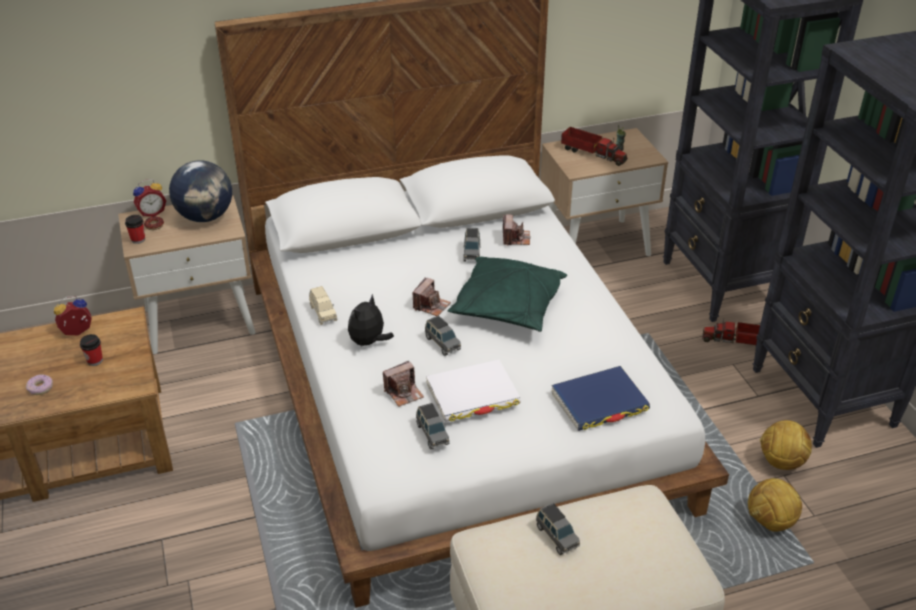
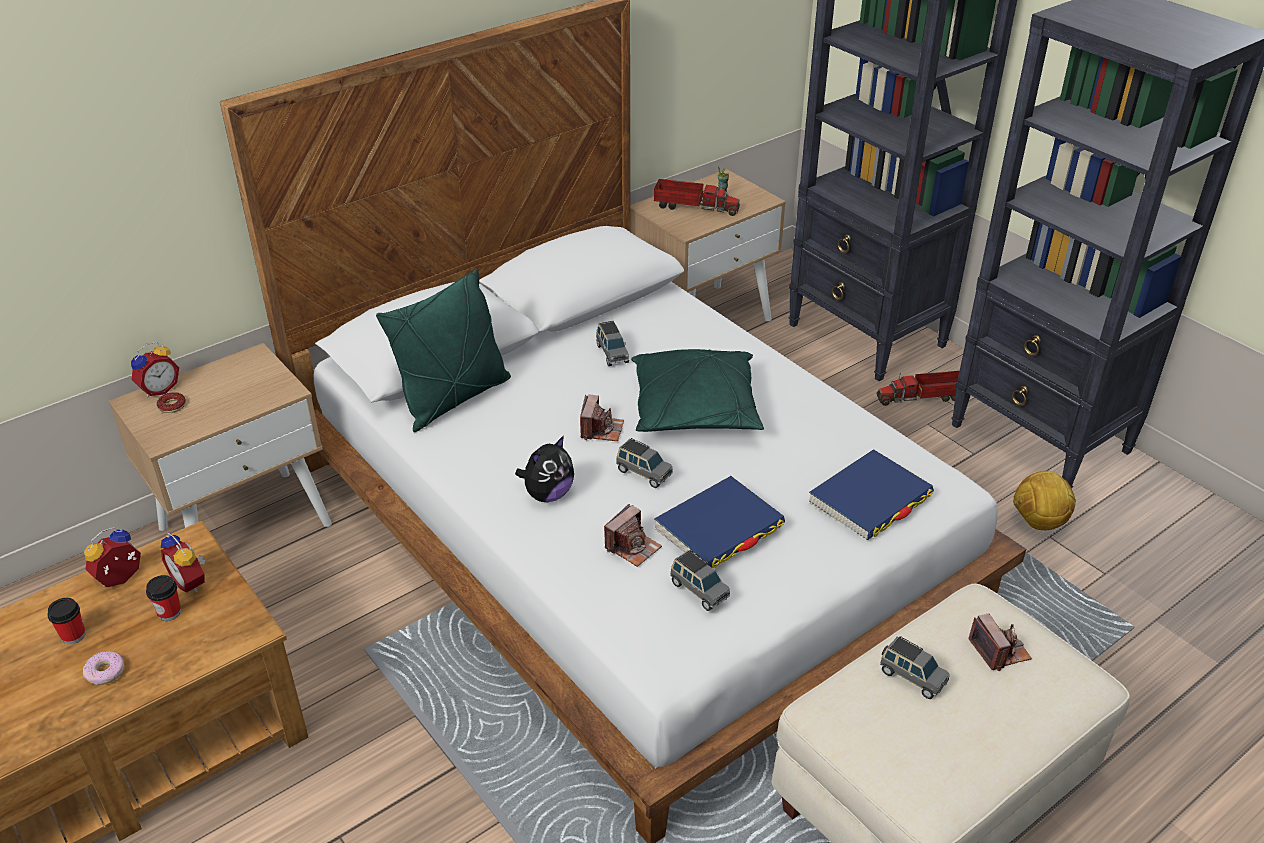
camera: 20 degrees left, 0 degrees up
(117, 344) = (191, 581): none -> alarm clock
(138, 239) = (158, 430): cup -> cup (73, 635)
(205, 217) = (241, 379): globe -> none
(323, 313) = (466, 471): beige toy car -> none
(343, 261) = (454, 399): none -> green pillow
(369, 342) = (548, 494): plush toy -> plush toy turned 150 degrees counterclockwise
(472, 394) = (719, 528): white book -> blue book
(515, 238) = (656, 325): camera -> camera (999, 650)
(770, 522) = (1064, 594): football -> none

